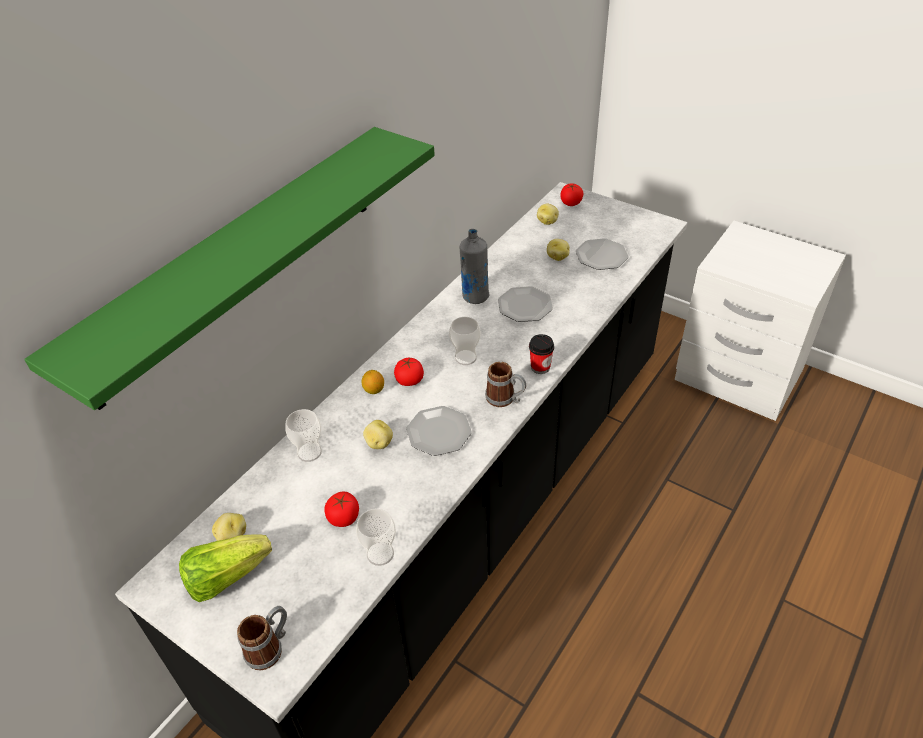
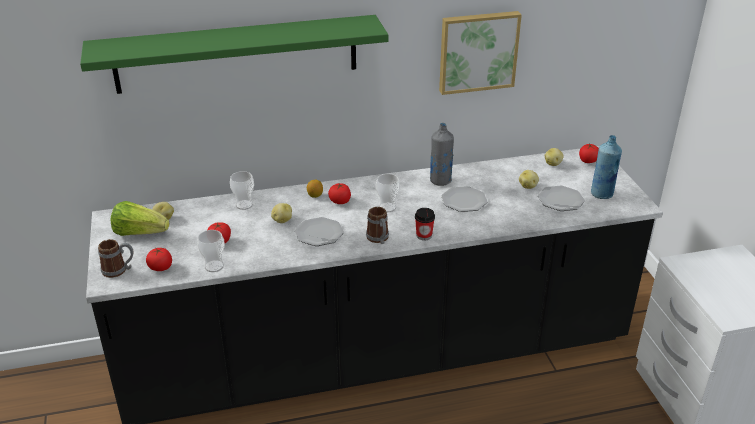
camera: 40 degrees right, 10 degrees down
(319, 603) = (160, 267): none -> tomato
(465, 127) = (477, 51): none -> picture
(624, 231) = (602, 194): none -> blue bottle

